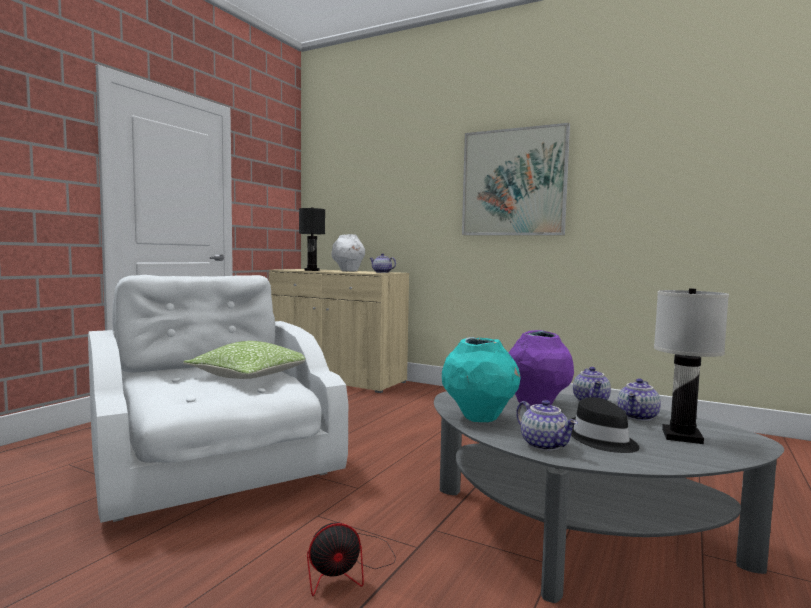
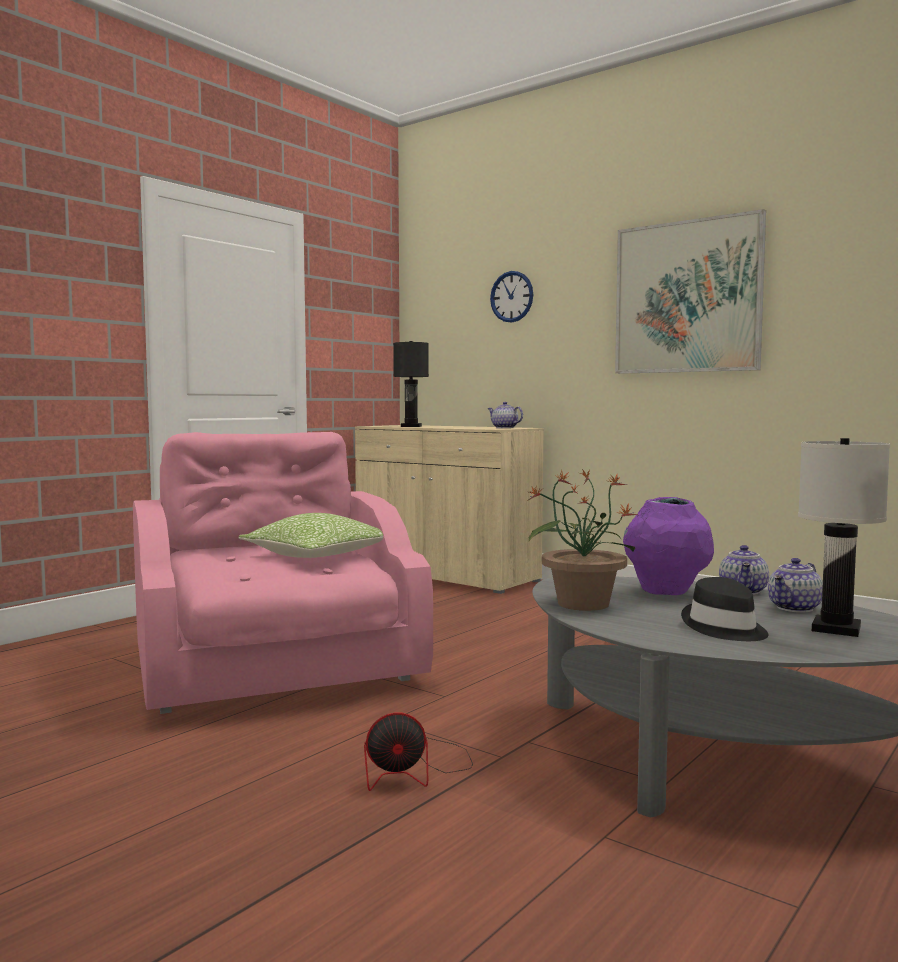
camera: 10 degrees right, 0 degrees up
(215, 469) = (276, 669): white armchair -> pink armchair
(348, 271) = (460, 427): white vase -> none
(386, 178) = (512, 296): none -> wall clock
(479, 418) = (581, 604): turquoise vase -> potted plant
(545, 445) = (647, 631): teapot -> none

